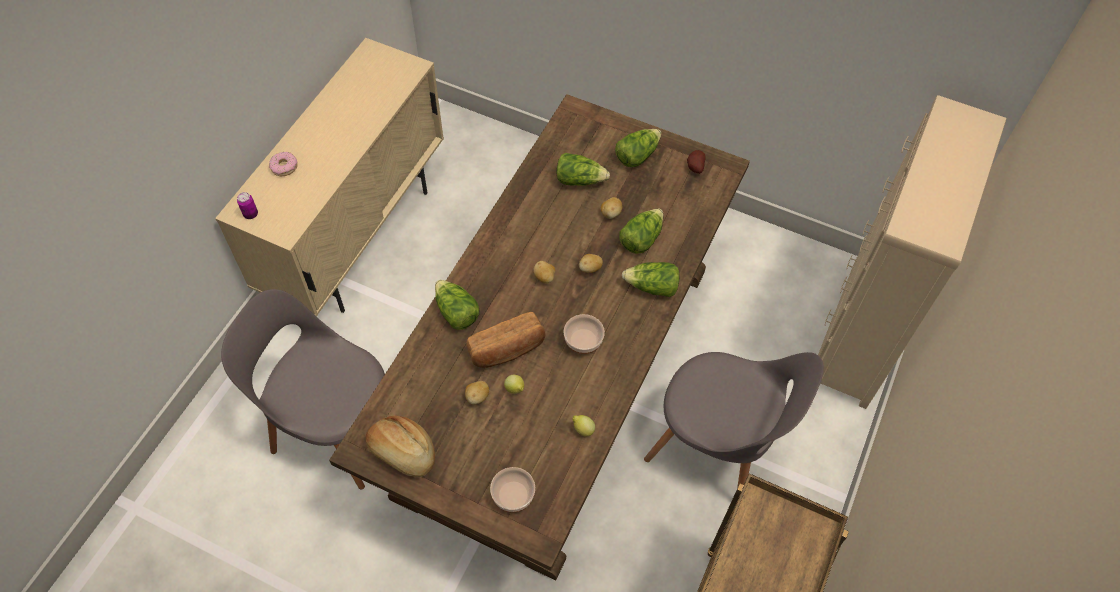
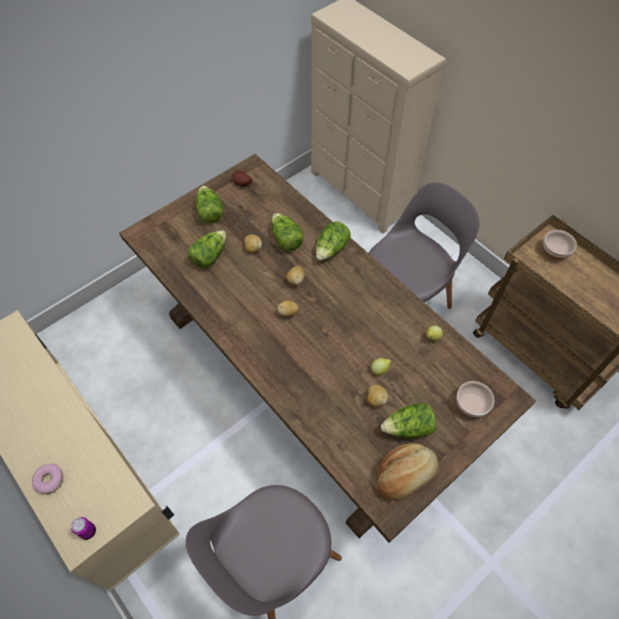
camera: 65 degrees left, 0 degrees up
(456, 312) = (289, 387): lettuce -> lettuce (408, 428)
(507, 349) = (341, 362): bread -> none
(583, 341) = (357, 309): bowl -> bowl (554, 251)

